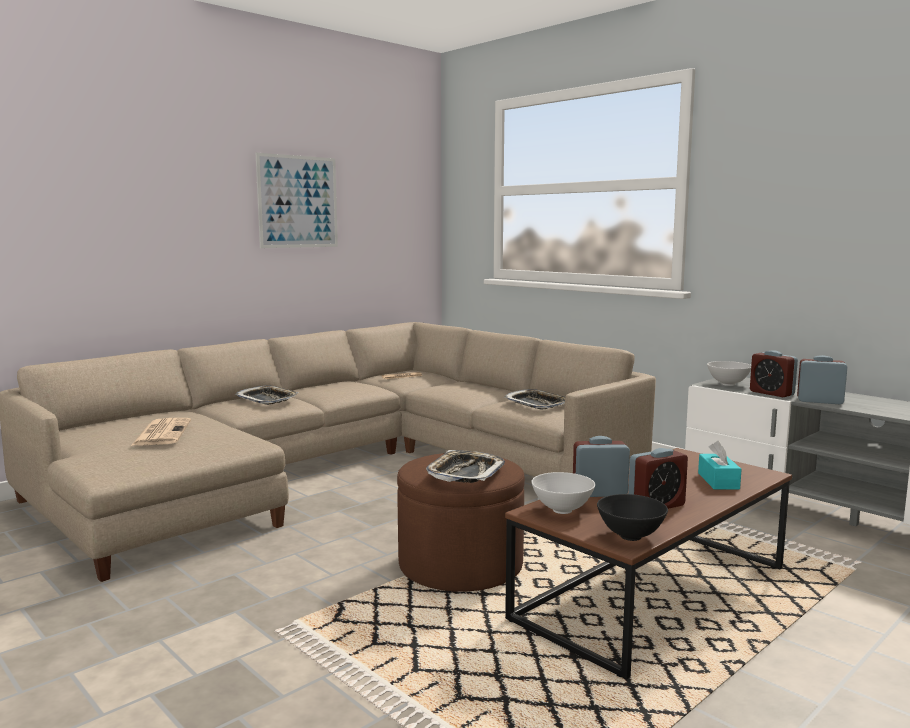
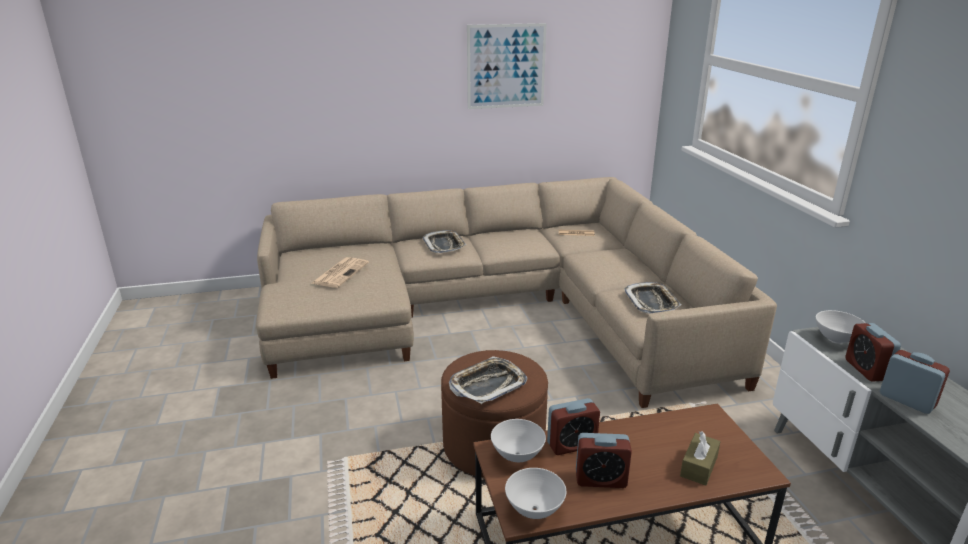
camera: 30 degrees right, 15 degrees up
(599, 493) = (571, 445): alarm clock -> alarm clock turned 135 degrees clockwise
(630, 537) = (534, 510): black bowl -> white bowl
(718, 481) = (699, 466): turquoise tissue box -> brown tissue box

